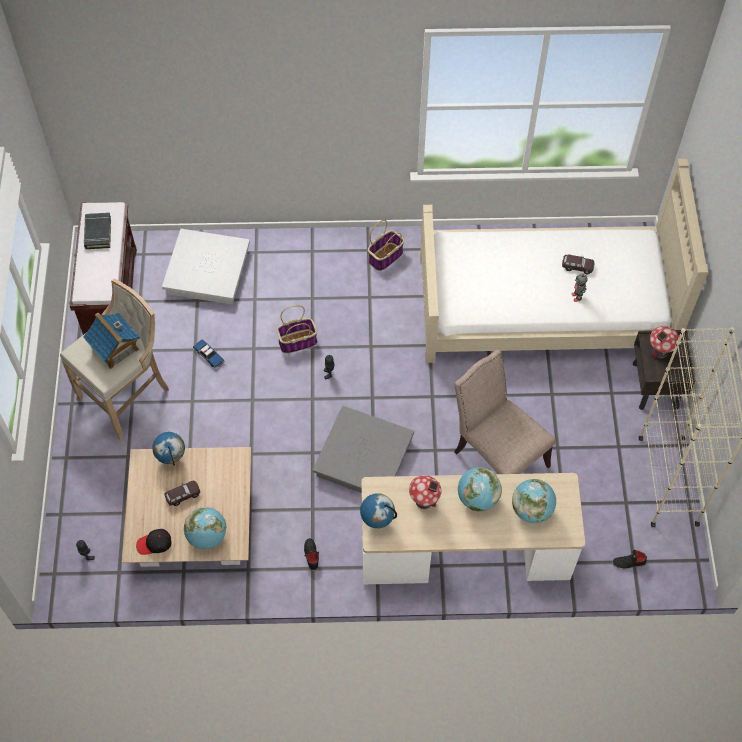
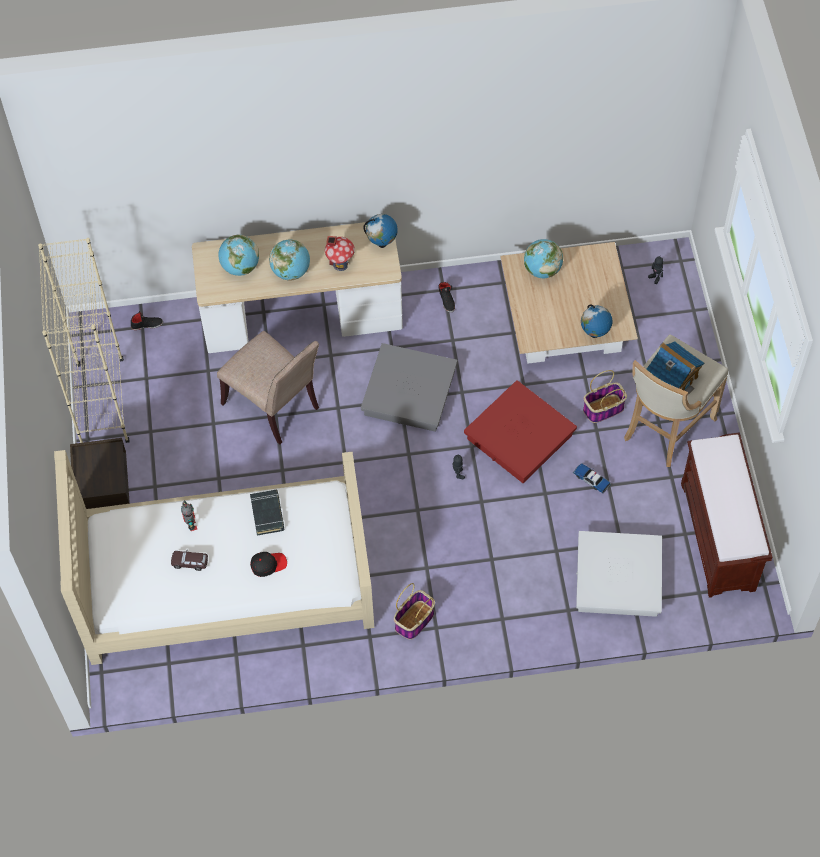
camera: 175 degrees right, 0 degrees up
(98, 233) = (737, 515): black book -> black book (267, 514)
(154, 544) = (589, 259): black cap -> black cap (268, 564)
(183, 495) = (574, 302): brown toy car -> none
(265, 402) = (520, 437): none -> red storage box
(298, 341) = (498, 506): basket -> basket (603, 409)
(659, 351) = (104, 474): toy house -> none

